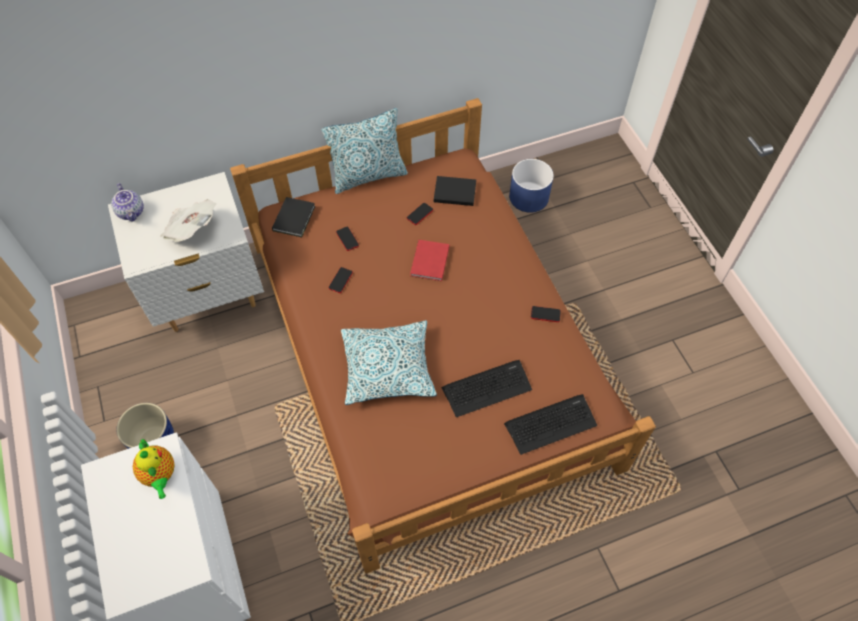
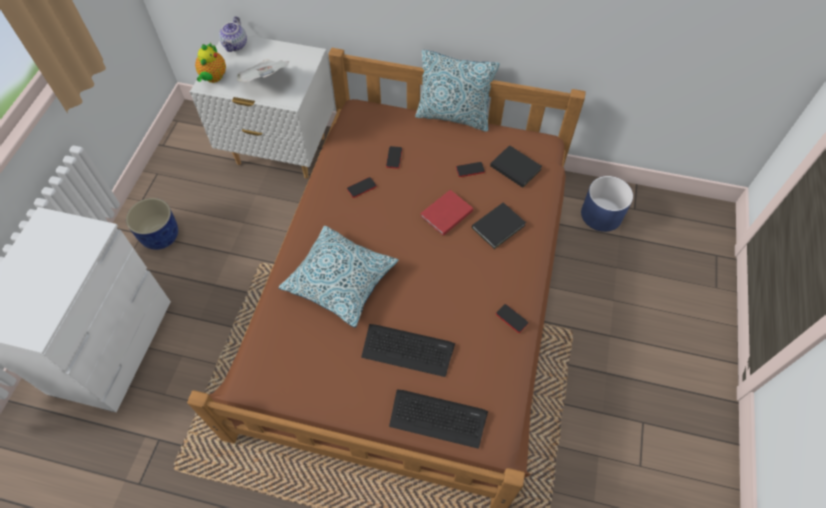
camera: 35 degrees right, 0 degrees up
(160, 475) = (78, 248): teapot -> teapot (213, 78)
(295, 217) = (367, 119): black book -> black book (499, 226)

